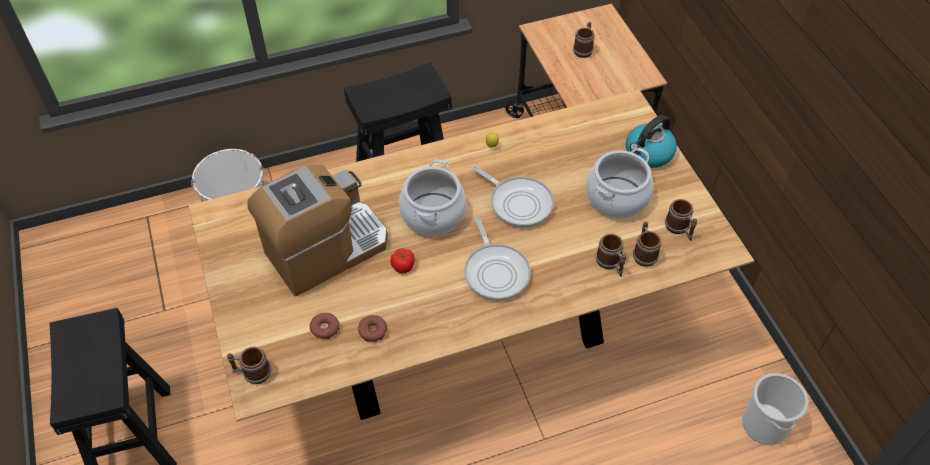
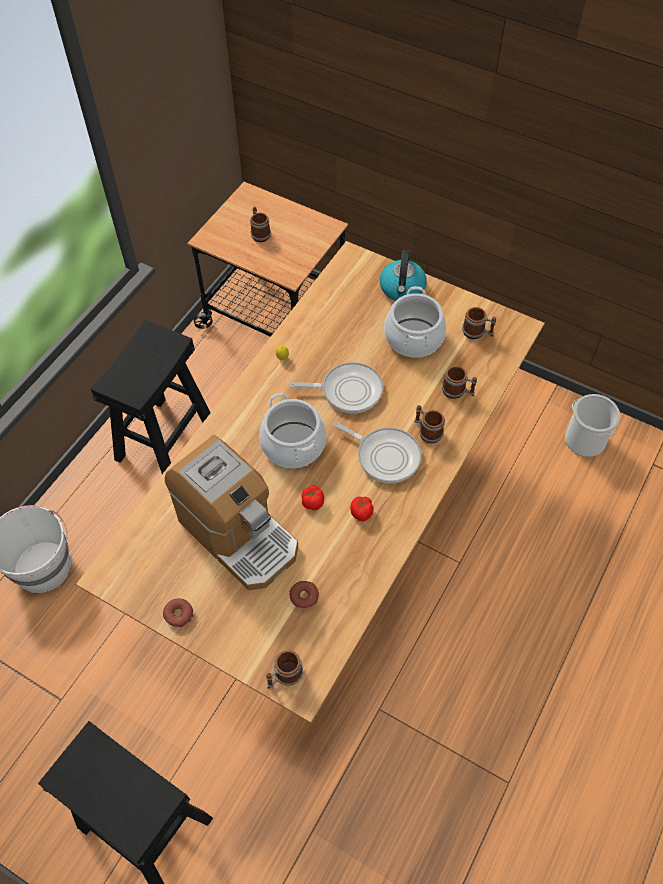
camera: 40 degrees left, 5 degrees up
(326, 250) = (238, 534): coffee machine -> coffee machine turned 120 degrees clockwise
(373, 331) = (342, 570): donut -> donut (178, 614)
(431, 301) = (361, 513): none -> tomato
(644, 253) = (471, 368): mug -> mug (427, 431)

